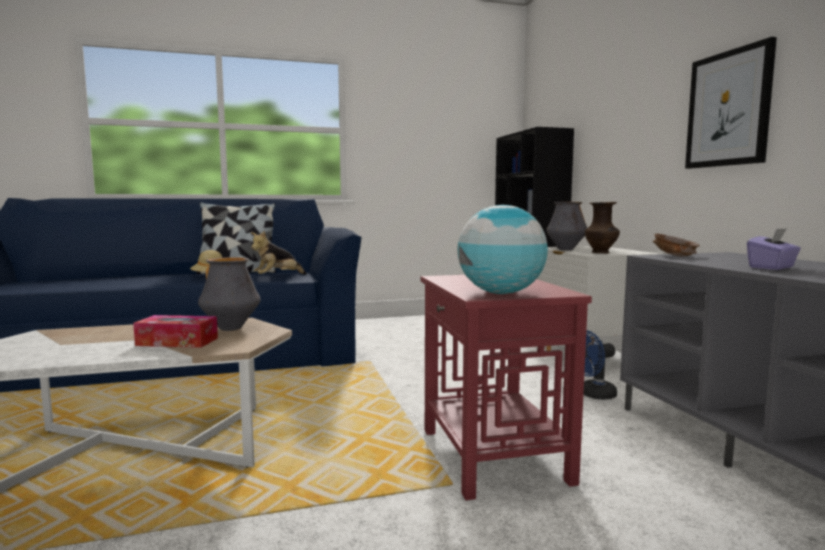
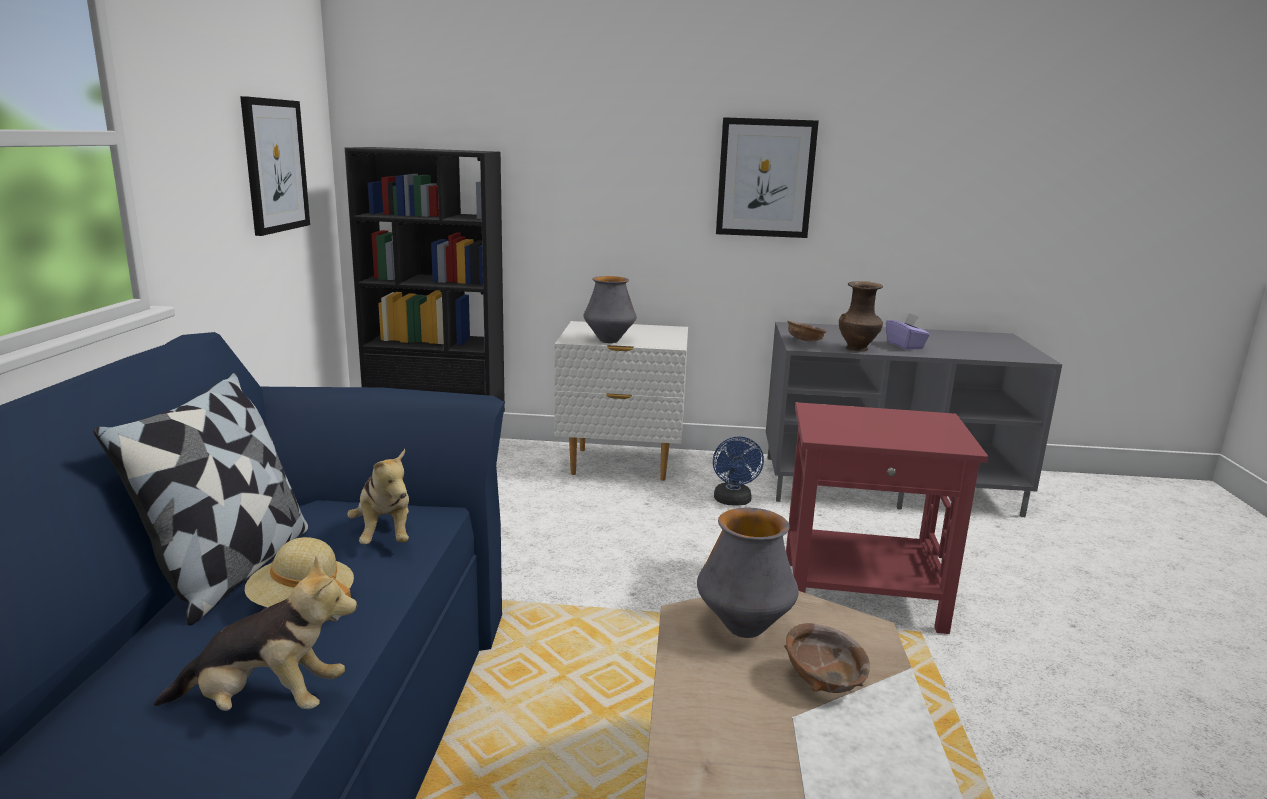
camera: 70 degrees left, 10 degrees up
(143, 280) = (265, 703): none -> plush toy
(177, 342) = (823, 680): tissue box -> brown bowl
(457, 148) = (275, 165): none -> picture
(501, 293) = (944, 436): globe -> none
(601, 253) = (661, 340): brown vase -> brown vase (857, 349)

